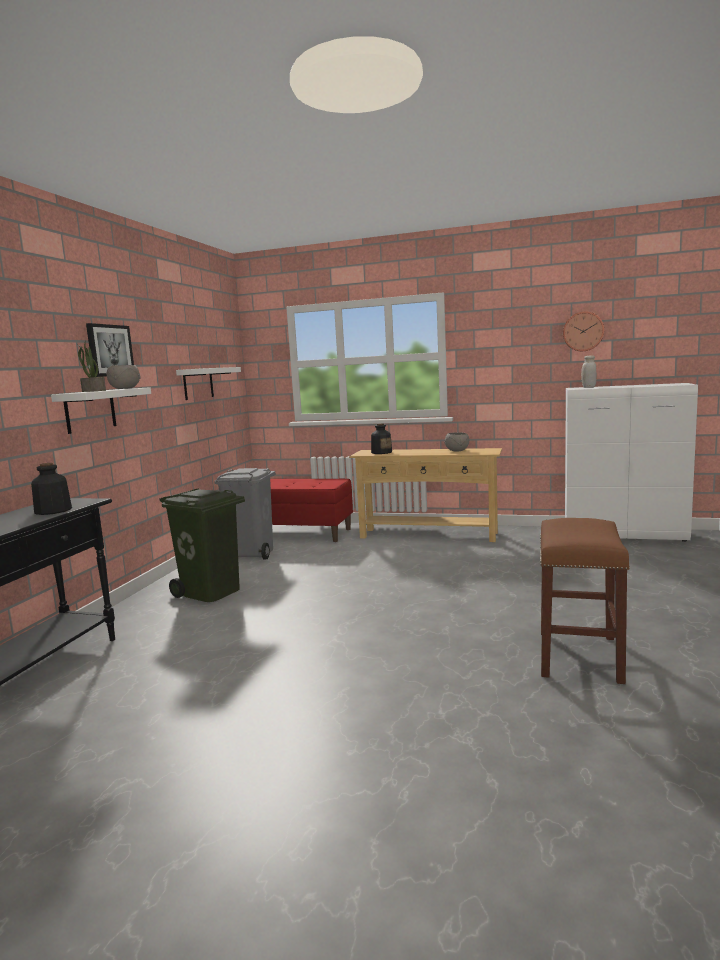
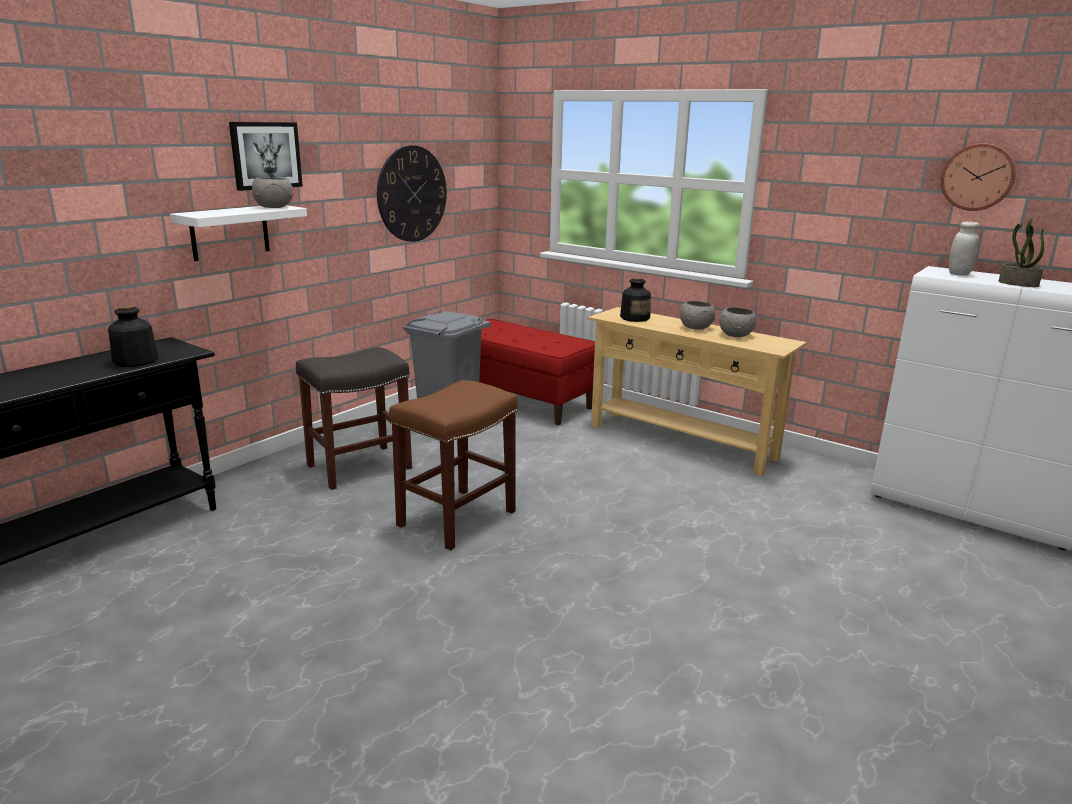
camera: 20 degrees right, 10 degrees up
(93, 391) = (223, 211): potted plant -> potted plant (1017, 284)
(198, 383) = (412, 194): white shelf -> wall clock
(210, 592) = (358, 467): green trash can -> grey stool
(428, 451) = (696, 328): none -> grey bowl
(580, 657) = (700, 715): brown stool -> brown stool (456, 519)

